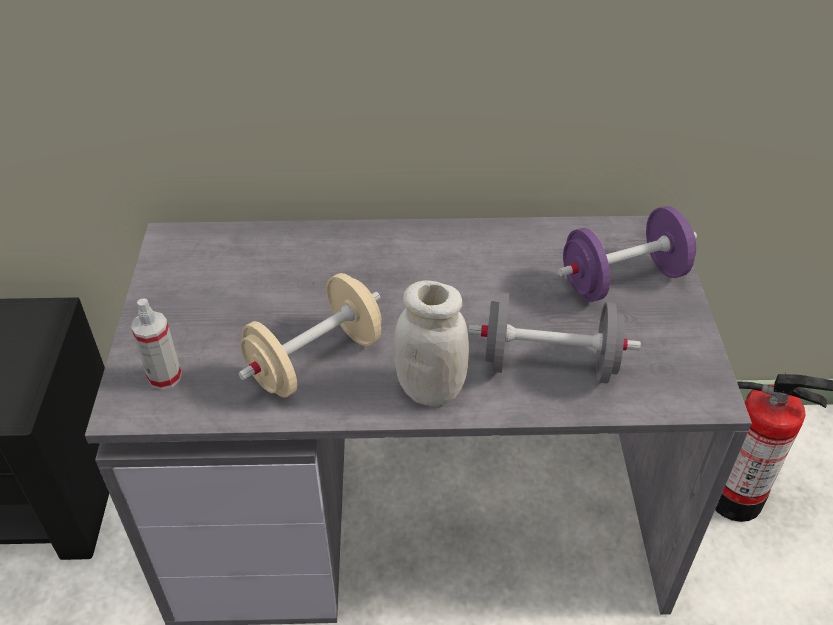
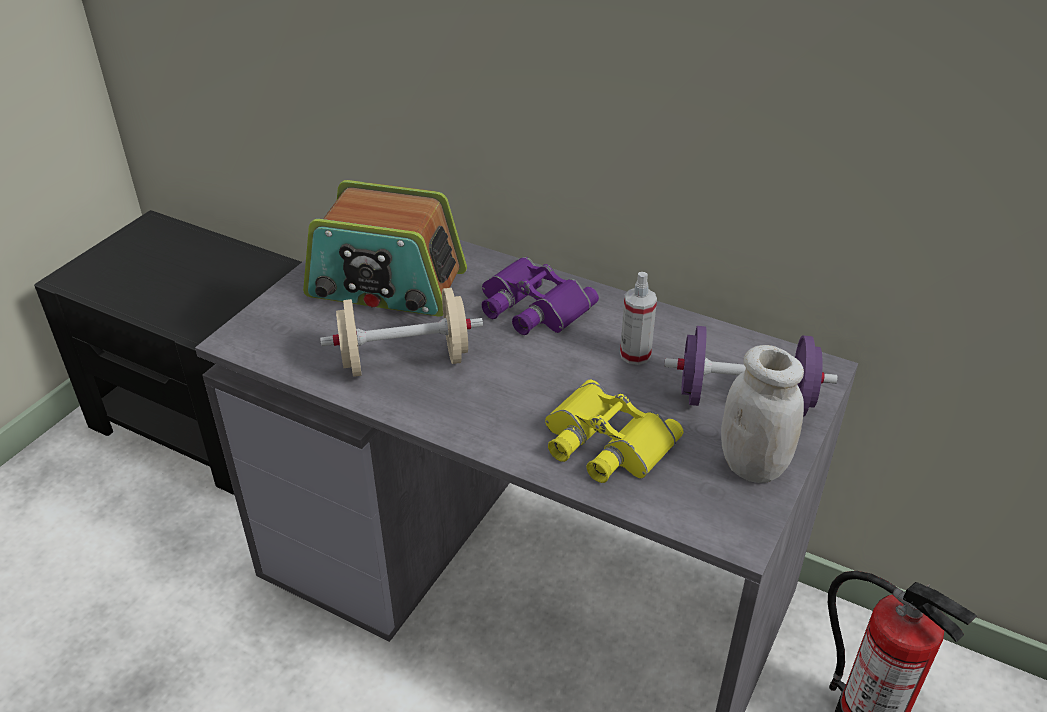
camera: 30 degrees right, 5 degrees down
(165, 377) = (282, 328): spray bottle -> spray bottle (635, 355)
(233, 292) = (386, 285): none -> radio
(386, 263) = (531, 306): none -> purple binoculars
(431, 389) = (480, 420): white jar -> white jar (753, 465)
(549, 364) = (604, 443): grey dumbbell -> yellow binoculars

